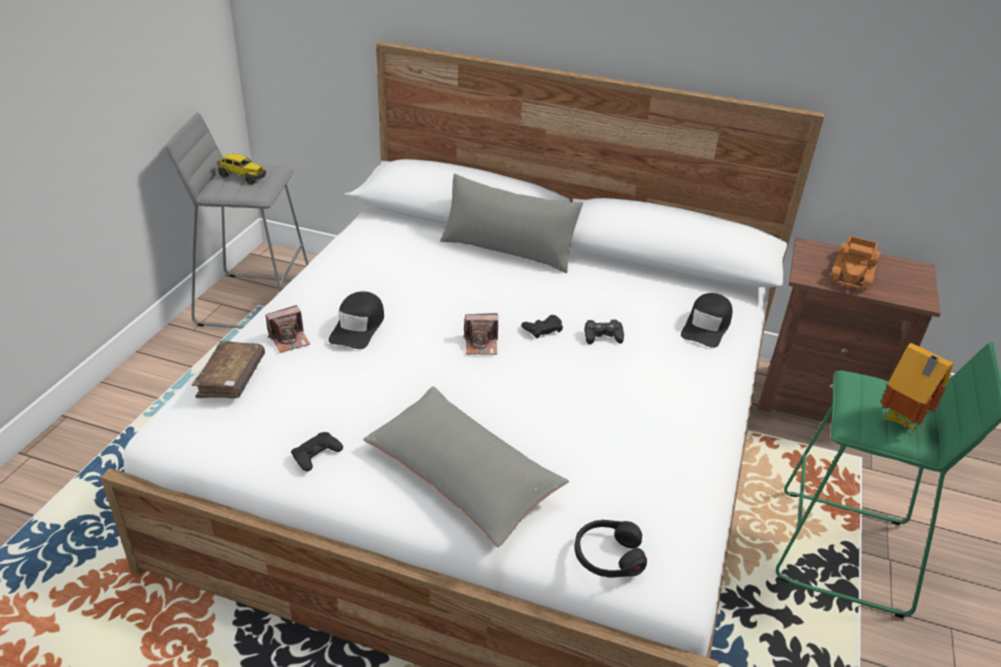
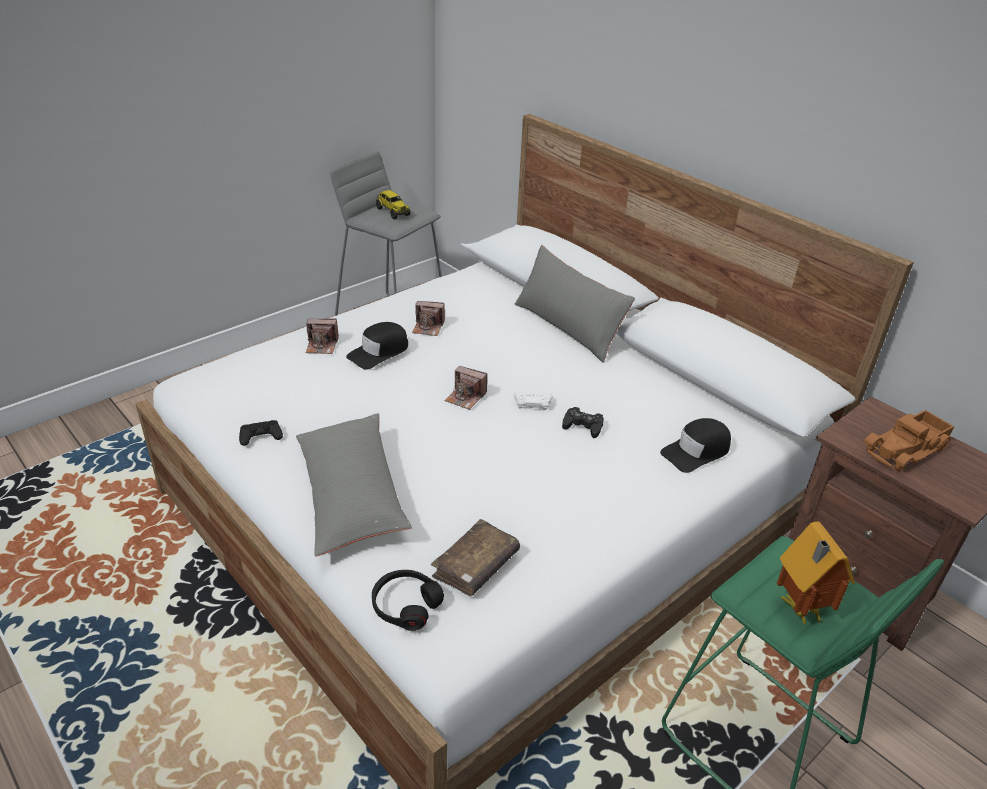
camera: 30 degrees right, 0 degrees up
(231, 378) = (253, 360): brown book -> brown book (476, 566)
(381, 288) = (428, 327): none -> camera
(542, 329) = (532, 402): black game controller -> white game controller

